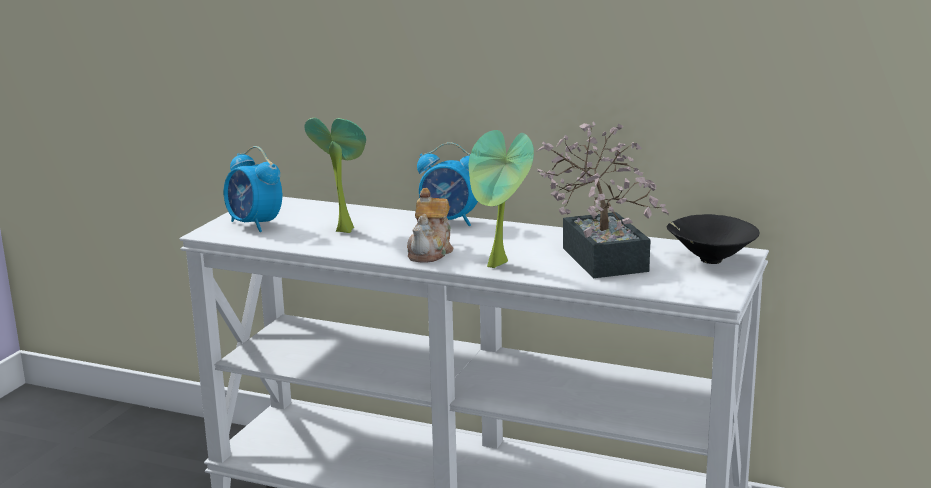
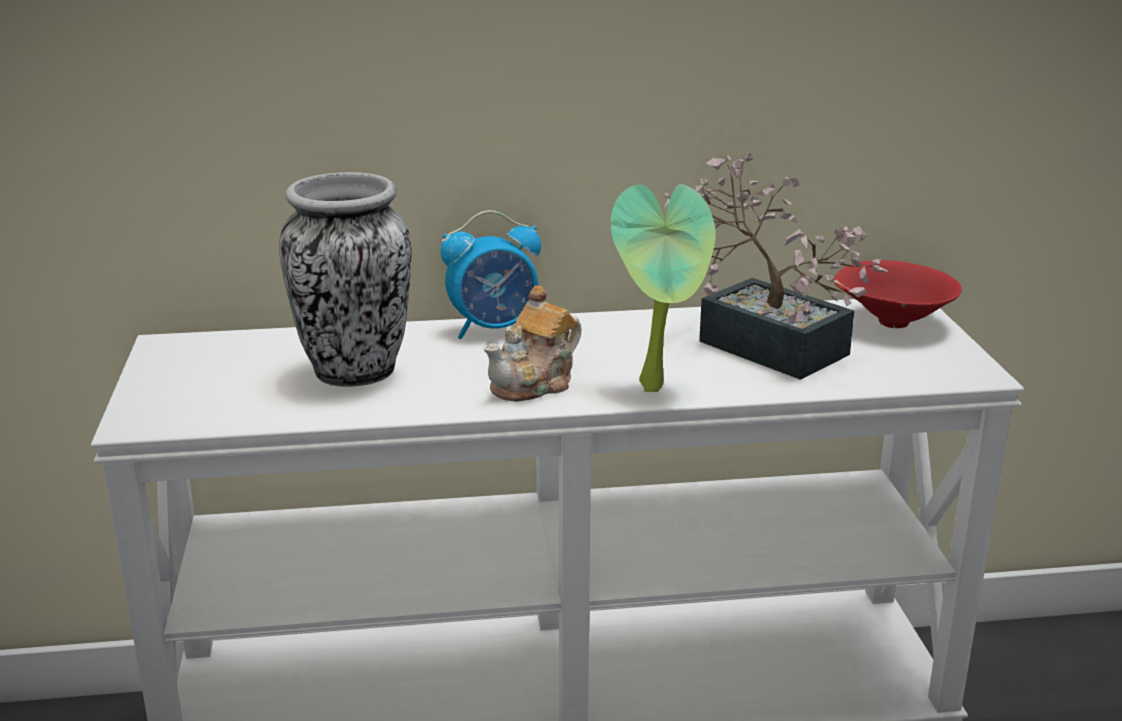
camera: 30 degrees left, 5 degrees up
(255, 224) = (199, 392): alarm clock -> none
(343, 229) = (355, 372): potted plant -> vase
(431, 252) = (535, 384): teapot -> teapot turned 60 degrees clockwise
(709, 260) = (890, 323): black bowl -> red bowl

